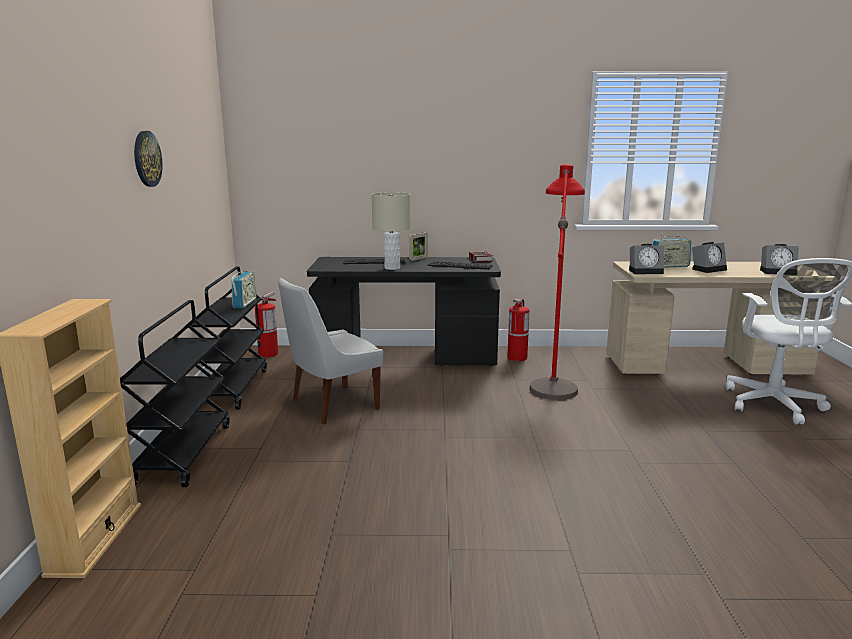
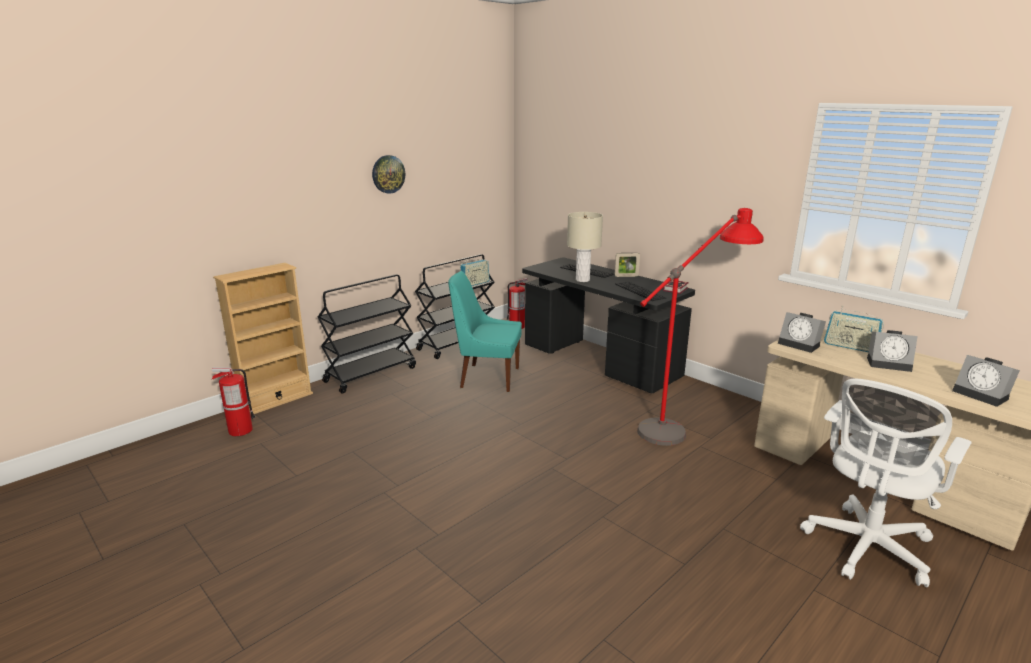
camera: 45 degrees right, 5 degrees up
(331, 405) = (487, 377): white chair -> turquoise chair
(517, 358) = (689, 394): fire extinguisher -> fire extinguisher (240, 430)

